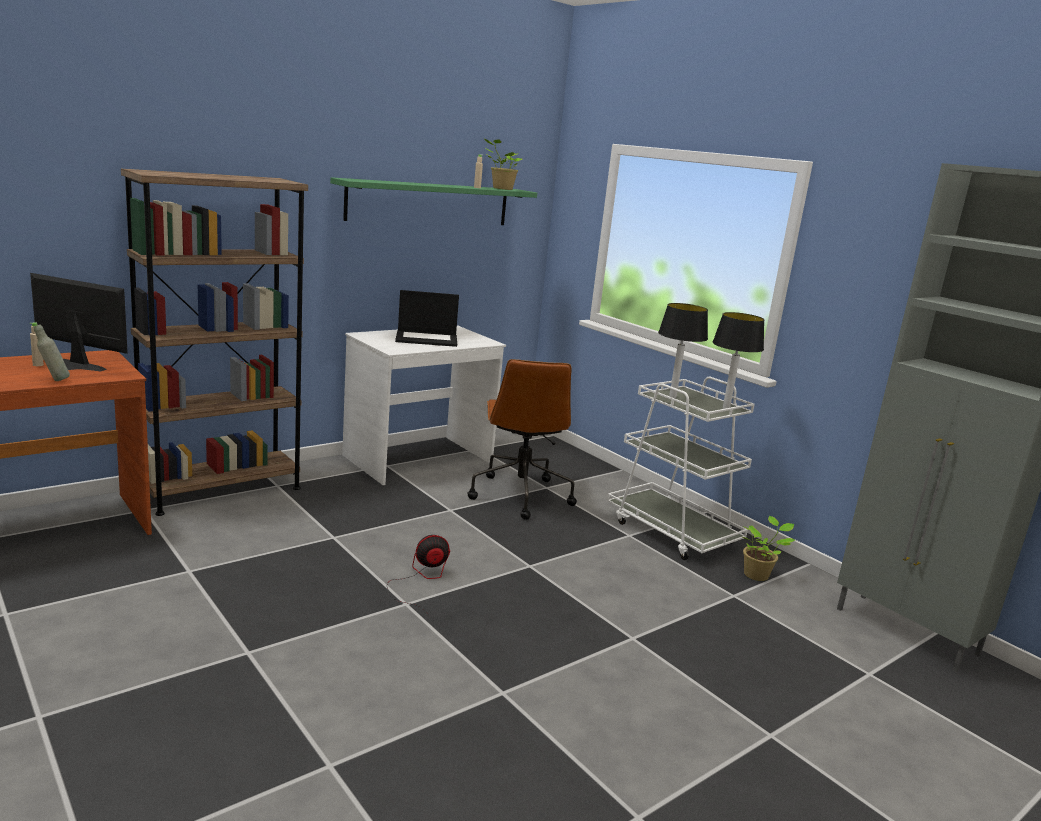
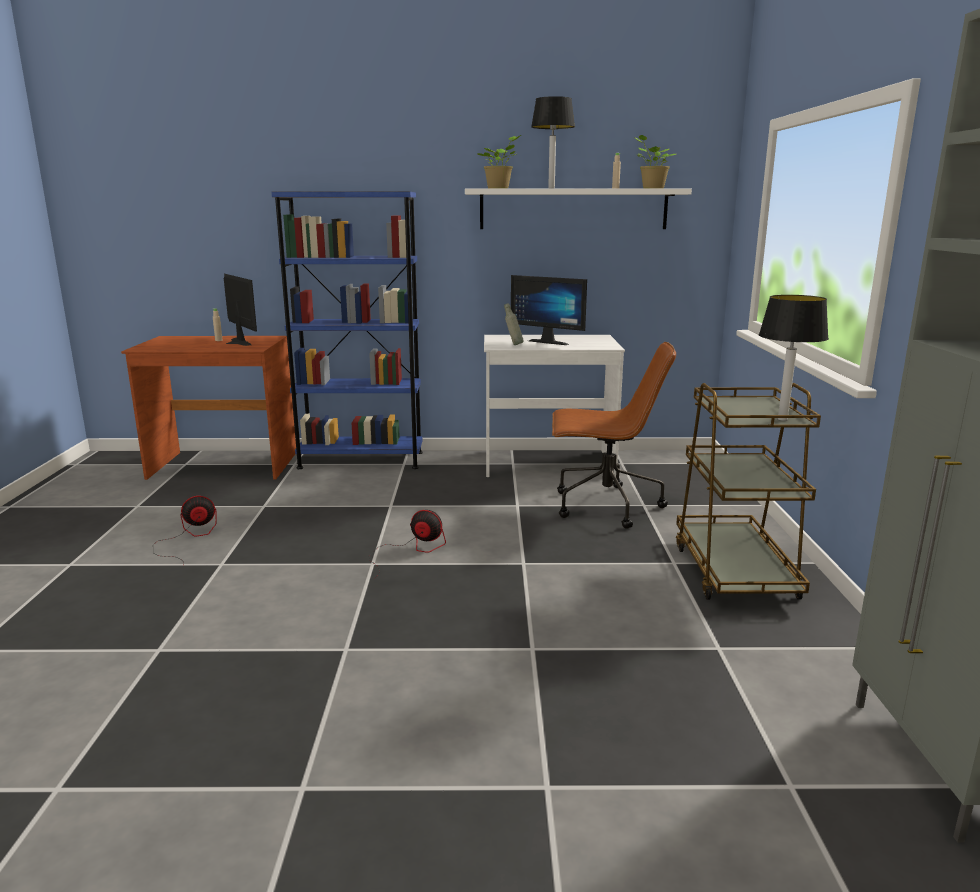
camera: 40 degrees right, 0 degrees up
(54, 380) = (206, 348): grey bottle -> grey bottle (513, 345)
(156, 634) = (189, 538): none -> fan
(222, 490) = (361, 460): brown bookcase -> blue bookcase
(427, 339) = (550, 341): laptop -> monitor
(430, 203) = (573, 209): green shelf -> white shelf
(520, 495) = (604, 506): brown office chair -> brown office chair turned 120 degrees counterclockwise
(672, 397) = (730, 403): table lamp -> table lamp (551, 188)
(672, 532) = (734, 571): white cart -> brown cart
(758, 575) = (787, 638): potted plant -> potted plant (499, 188)

